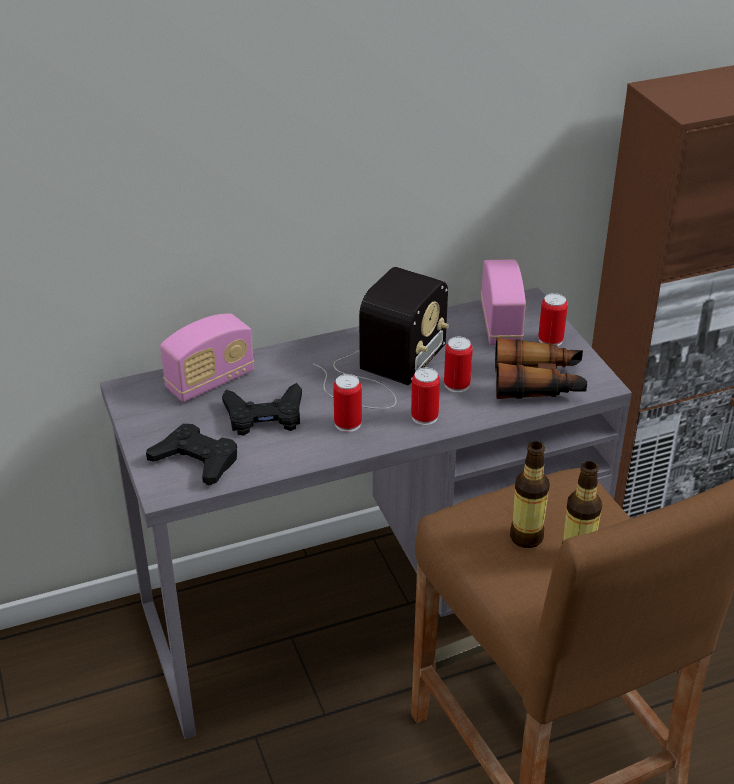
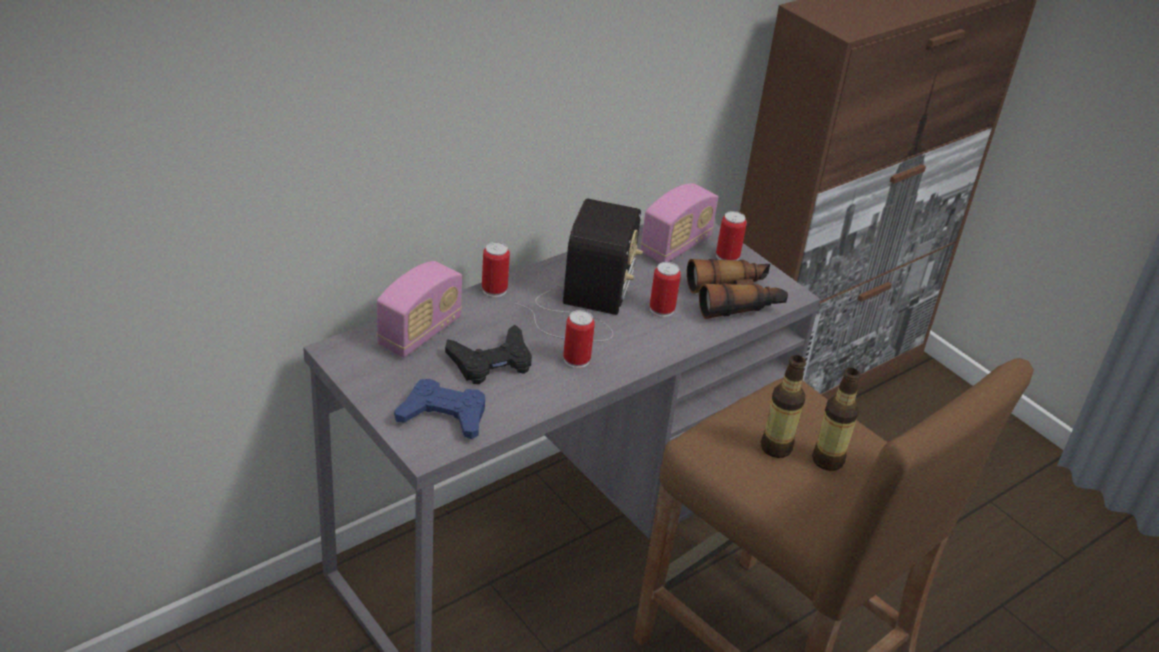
camera: 20 degrees left, 0 degrees up
(196, 460) = (443, 415): black game controller -> blue game controller
(424, 417) = (646, 344): can -> can (494, 290)
(501, 325) = (676, 246): radio -> radio turned 60 degrees clockwise

